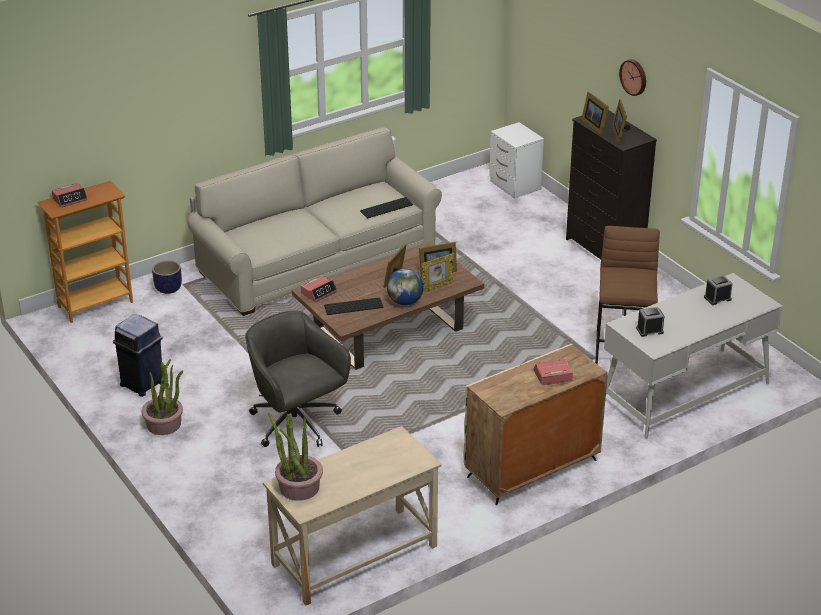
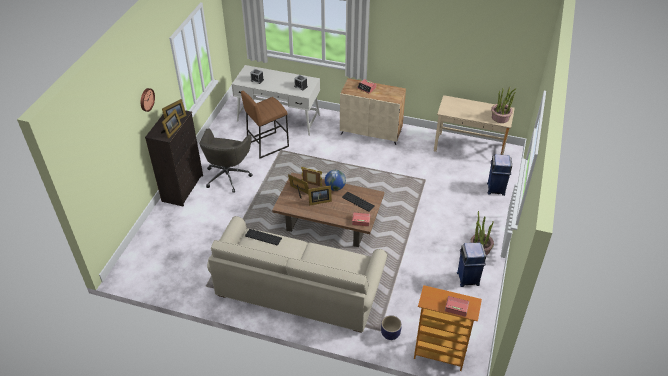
camera: 130 degrees left, 10 degrees up
(233, 518) = (495, 189): none -> blue trash can
(296, 424) = (426, 207): grey office chair -> grey office chair (228, 176)
(515, 186) = (137, 256): white nightstand -> none

